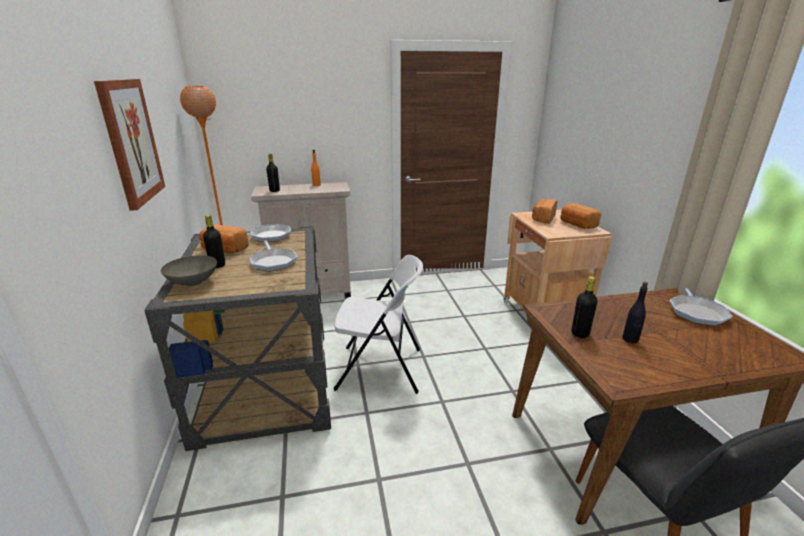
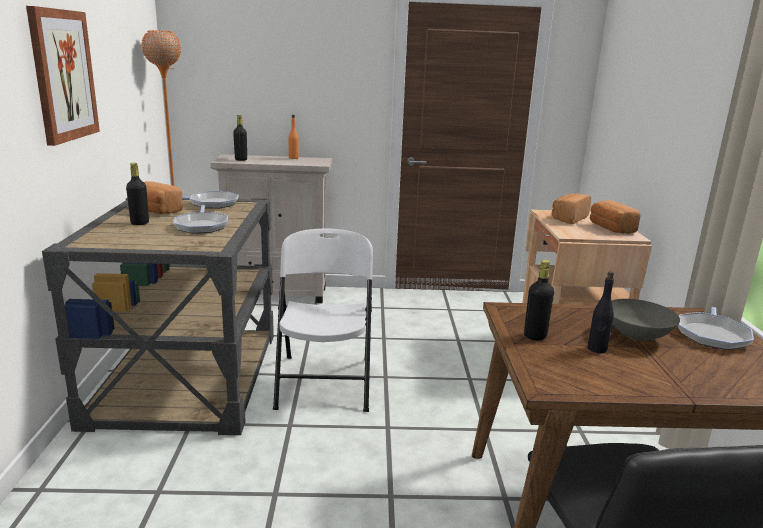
camera: 10 degrees right, 5 degrees down
(194, 282) = (105, 234): grey bowl -> grey bowl (637, 336)
(379, 369) = (325, 382): white chair -> white chair turned 105 degrees counterclockwise

